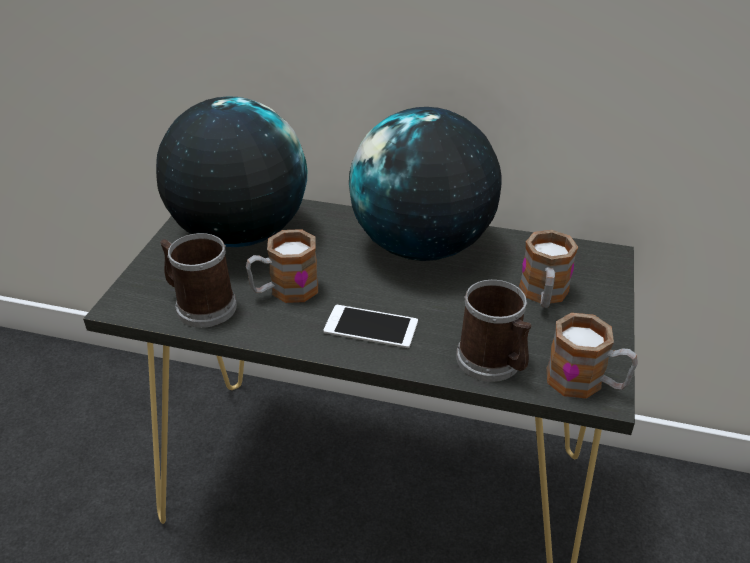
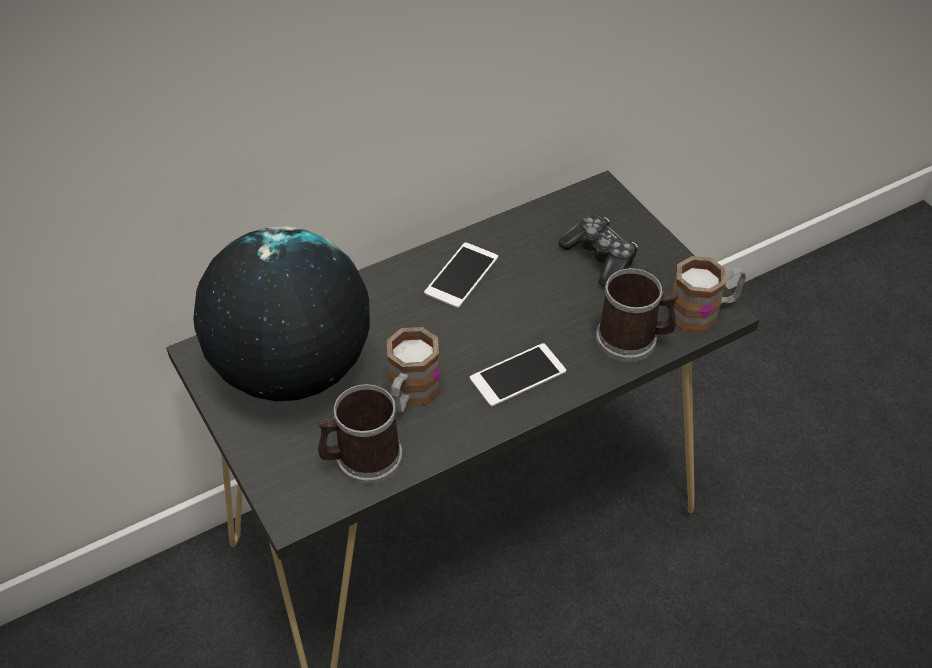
camera: 45 degrees left, 10 degrees up
(422, 247) = (461, 275): globe -> phone
(543, 295) = (599, 258): mug -> game controller

